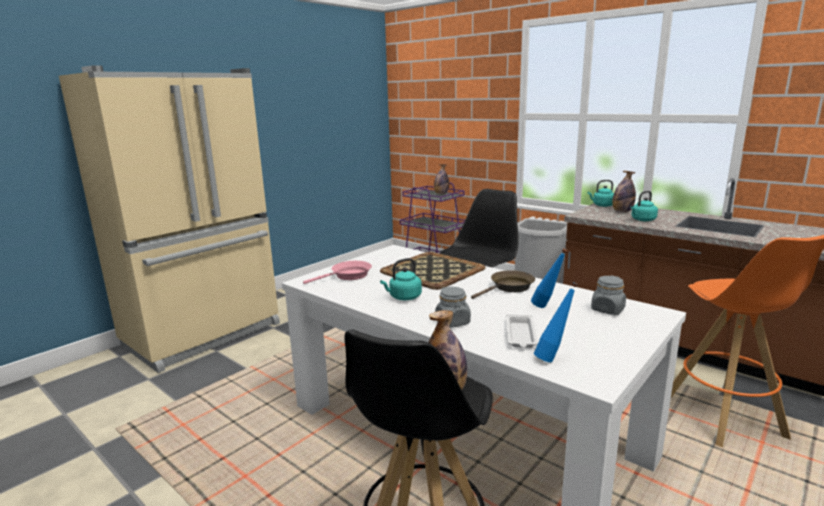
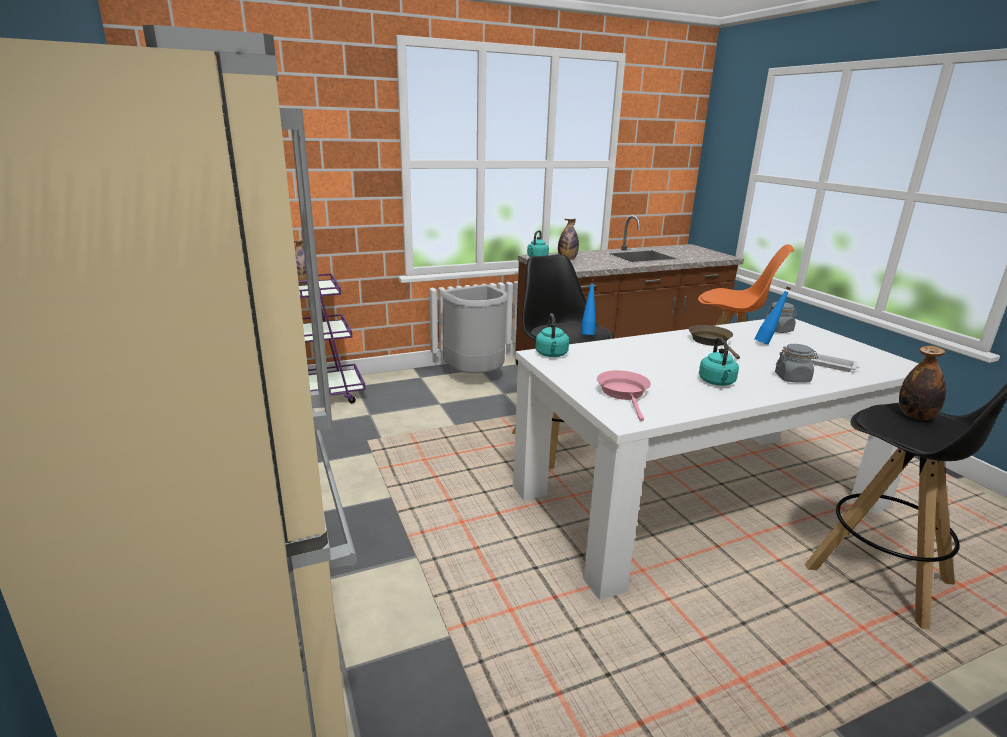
camera: 65 degrees left, 5 degrees up
(431, 270) = (638, 355): tray -> none
(553, 358) = (871, 366): blue bottle -> blue bottle (587, 334)
(642, 220) = (602, 263): turquoise kettle -> turquoise kettle (551, 355)

